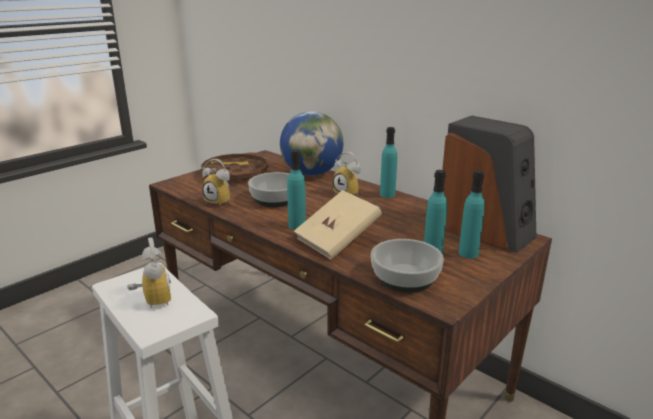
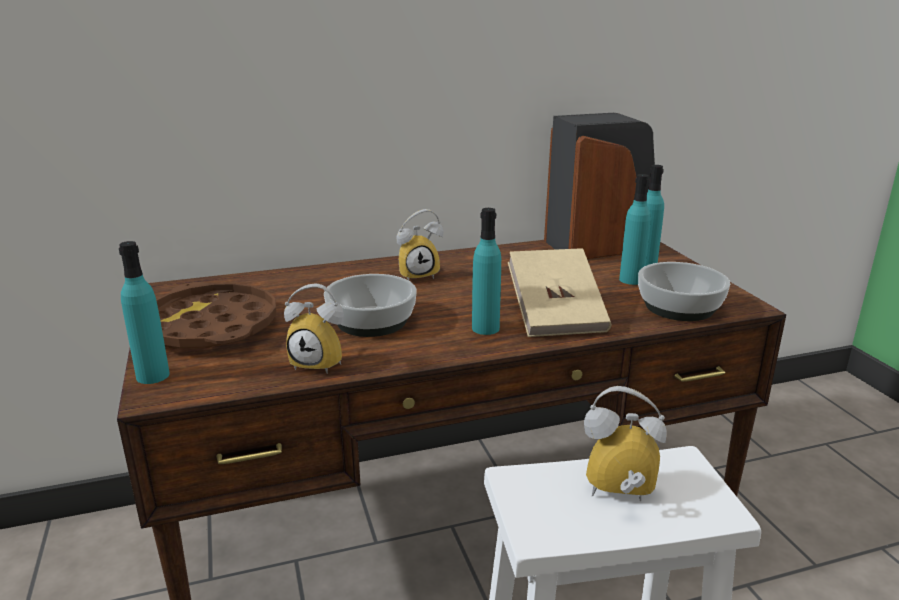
camera: 60 degrees left, 0 degrees up
(221, 201) = (321, 362): alarm clock -> alarm clock turned 45 degrees clockwise
(311, 173) = (309, 277): globe -> none
(387, 194) = (451, 257): turquoise bottle -> turquoise bottle (153, 375)

